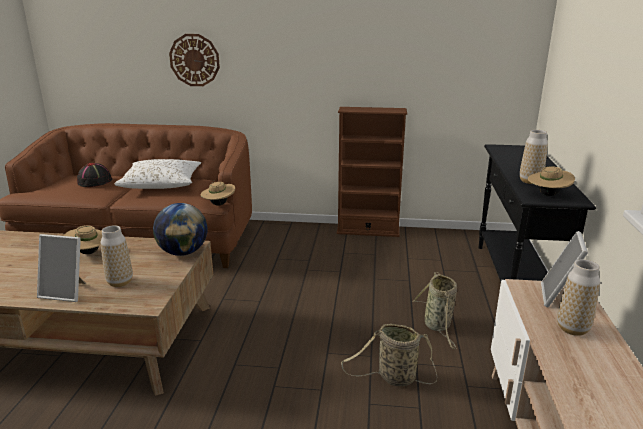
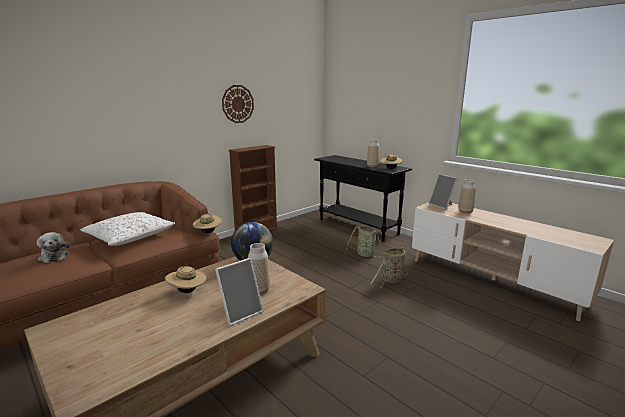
camera: 50 degrees left, 5 degrees down
(95, 181) = (54, 256): black hat -> plush toy
(194, 60) = (108, 126): wall clock -> wall clock (237, 104)

